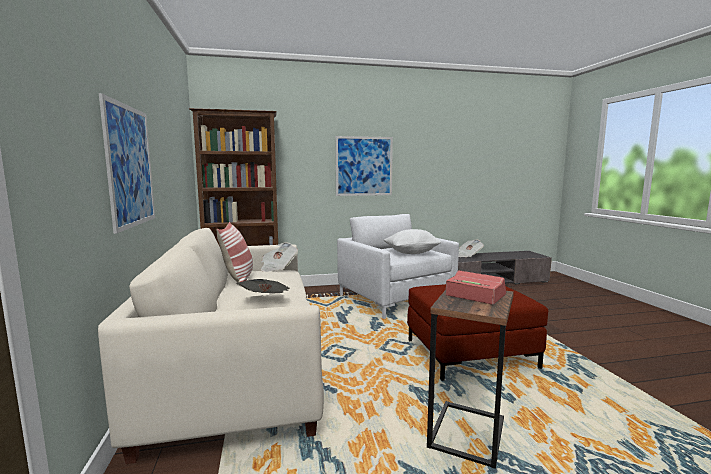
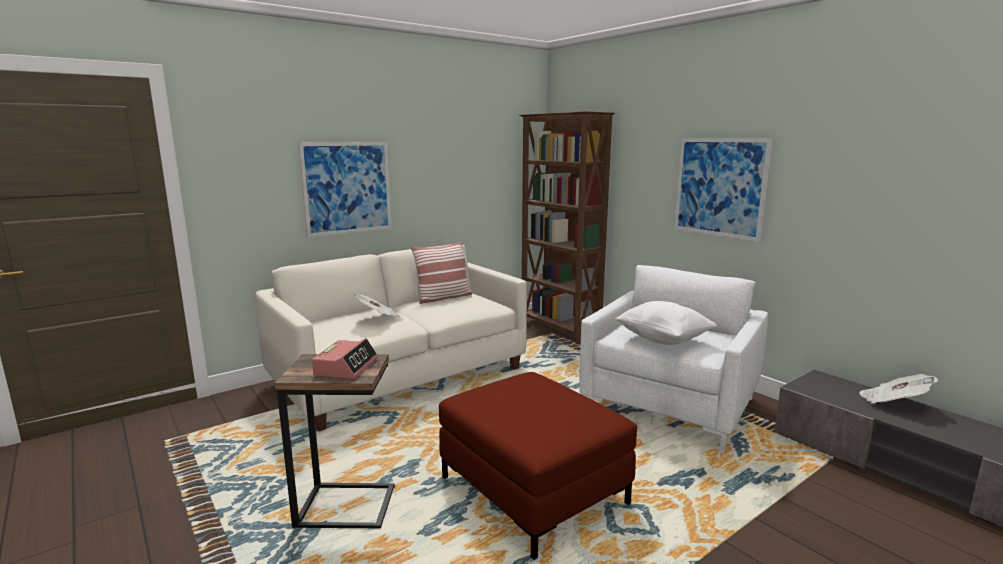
camera: 65 degrees right, 5 degrees up
(277, 267) = (493, 300): newspaper -> none

